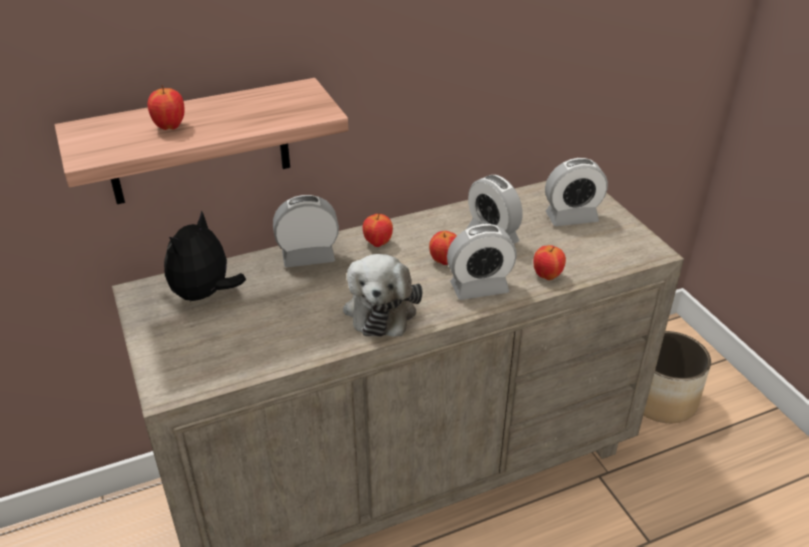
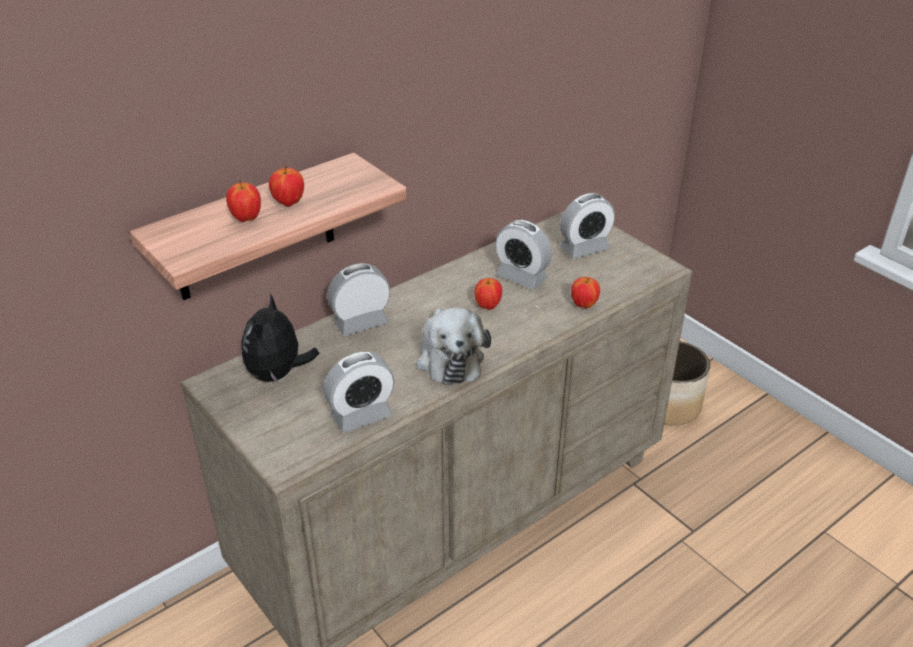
camera: 15 degrees left, 0 degrees up
(378, 243) = (420, 299): apple -> apple (288, 203)
(479, 288) = (529, 325): alarm clock -> alarm clock (361, 415)

